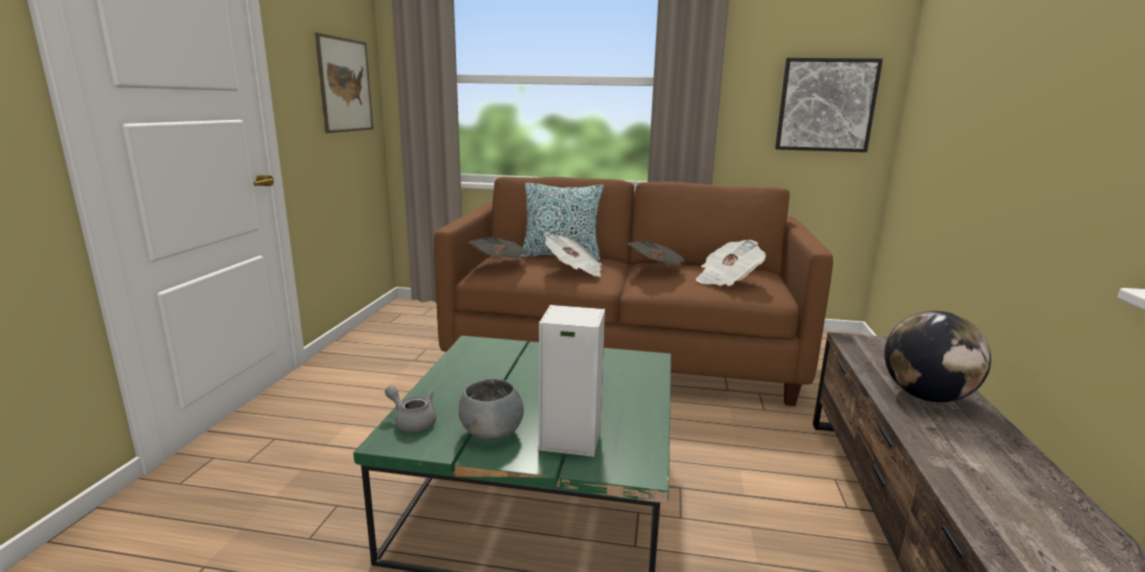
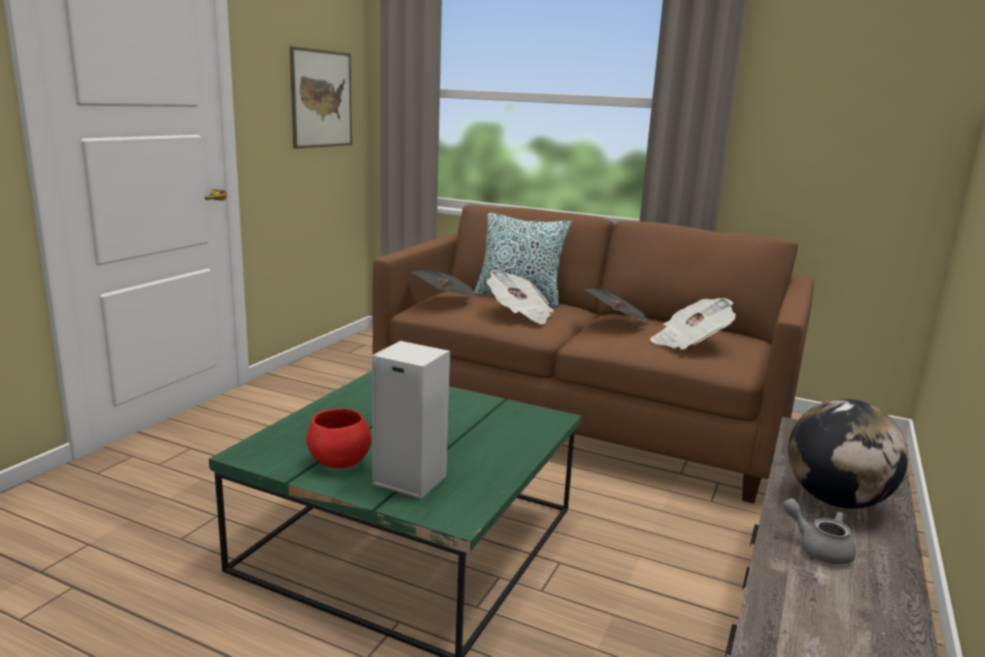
camera: 15 degrees right, 0 degrees up
(412, 421) = (275, 441): grey teapot -> grey teapot (818, 548)
(492, 432) = (340, 462): grey bowl -> red bowl
(826, 105) = (869, 139): picture -> none

